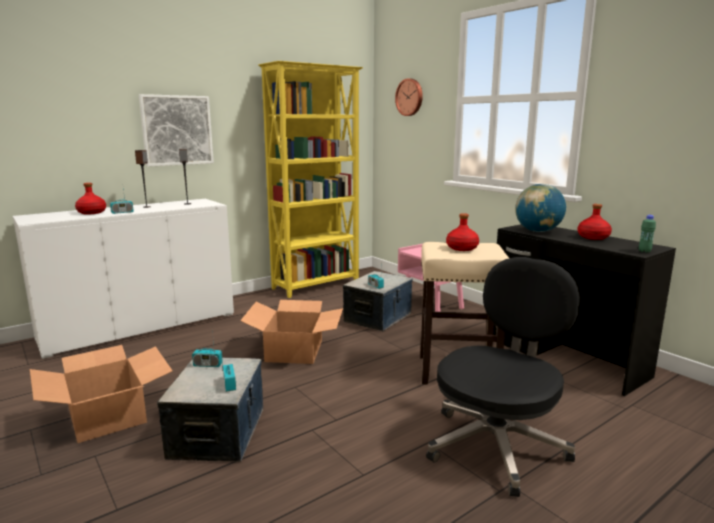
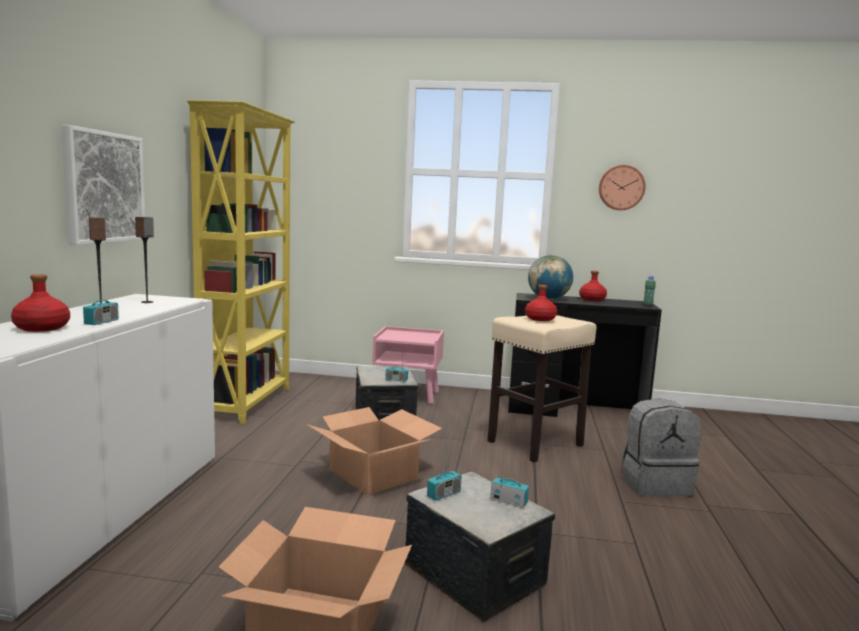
camera: 45 degrees left, 5 degrees down
(410, 97) = (333, 162): wall clock -> wall clock (621, 187)
(497, 444) = (655, 484): black office chair -> grey backpack

